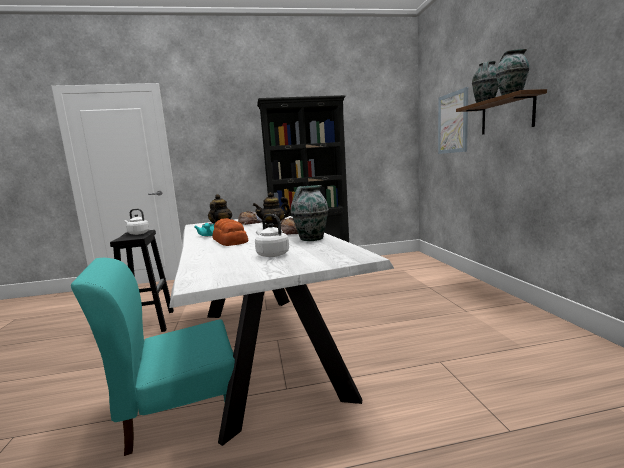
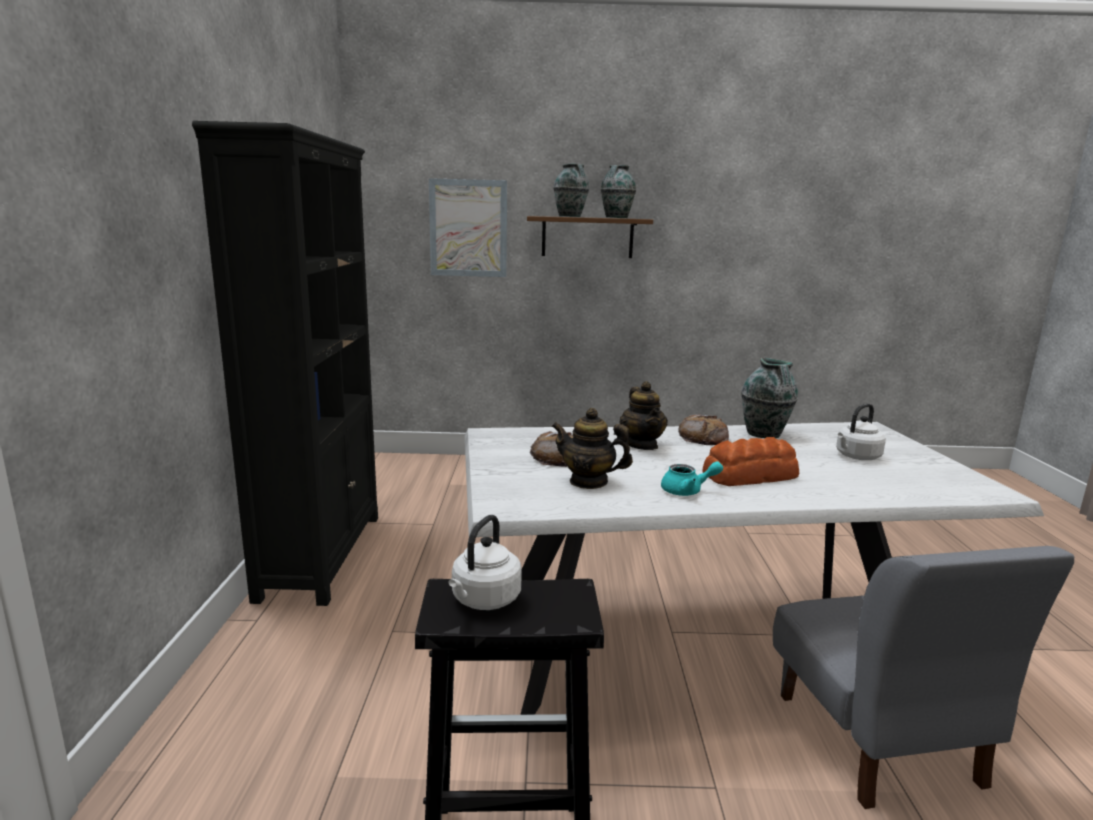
camera: 80 degrees left, 5 degrees up
(179, 409) = (876, 739): turquoise chair -> grey chair

